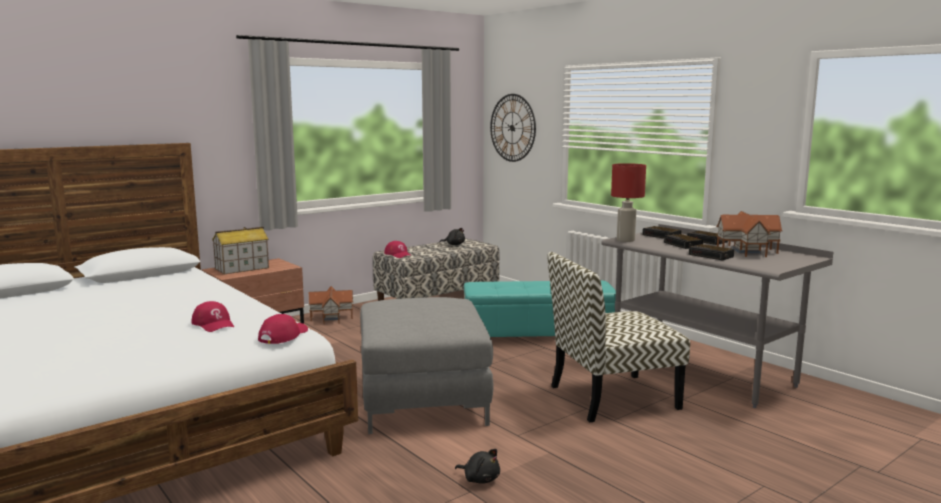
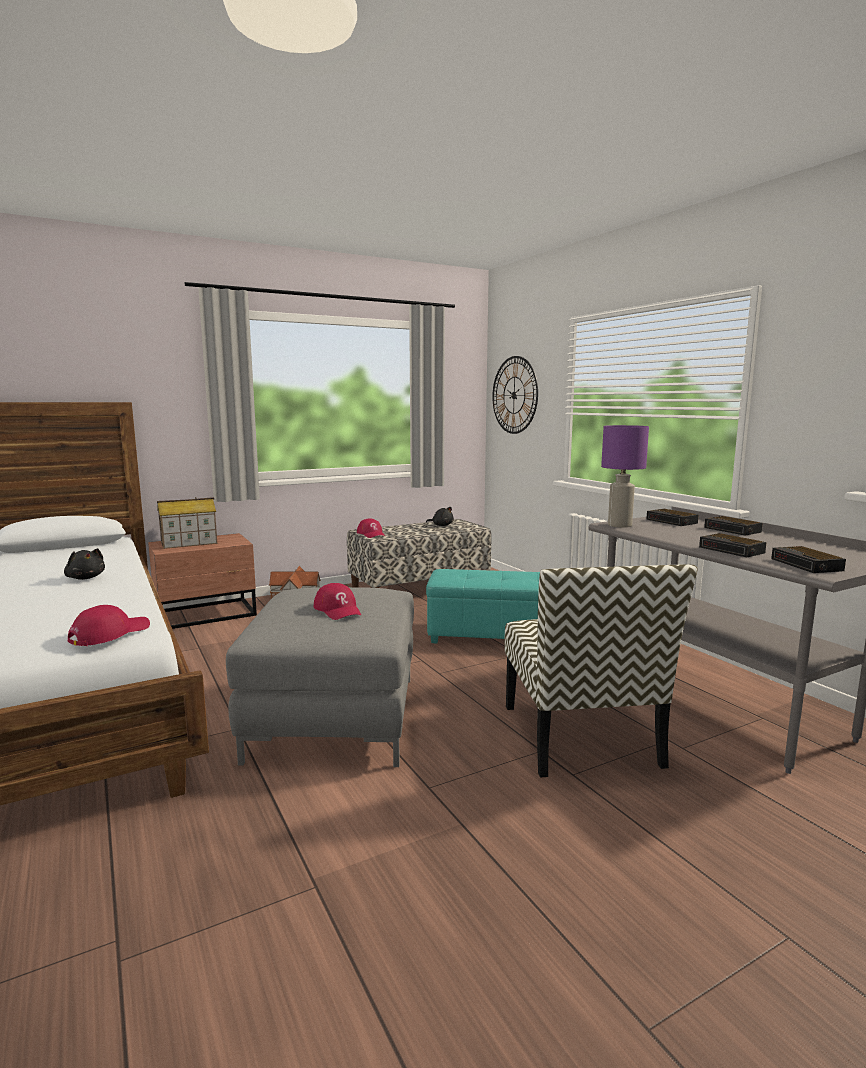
camera: 10 degrees right, 0 degrees up
(214, 324) = (51, 611): red cap -> red cap (338, 610)
(480, 479) = (341, 863): black plush toy -> black plush toy (85, 578)
(612, 397) = (581, 736): chair -> chair turned 90 degrees counterclockwise
(625, 240) = (619, 525): red table lamp -> purple table lamp
(683, 245) = (697, 534): alarm clock -> alarm clock (807, 565)
(746, 251) = (786, 546): toy house -> none

